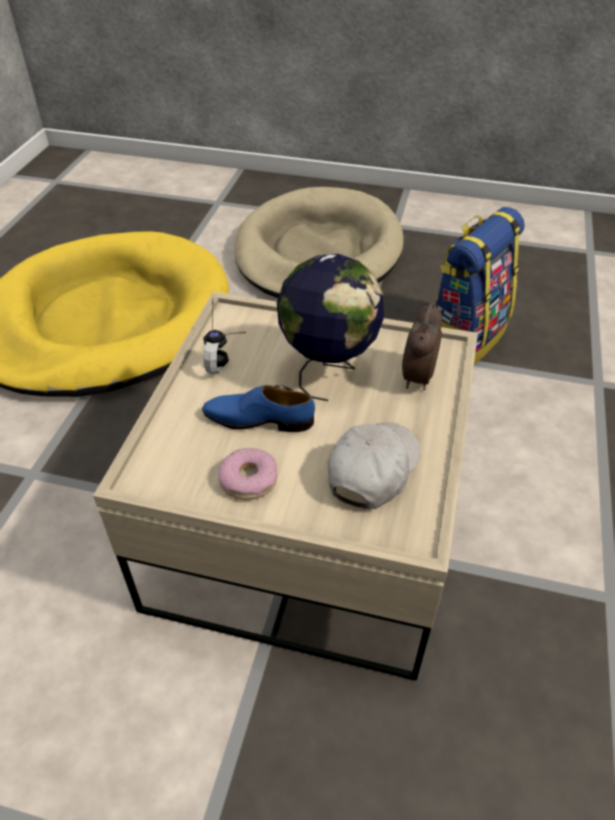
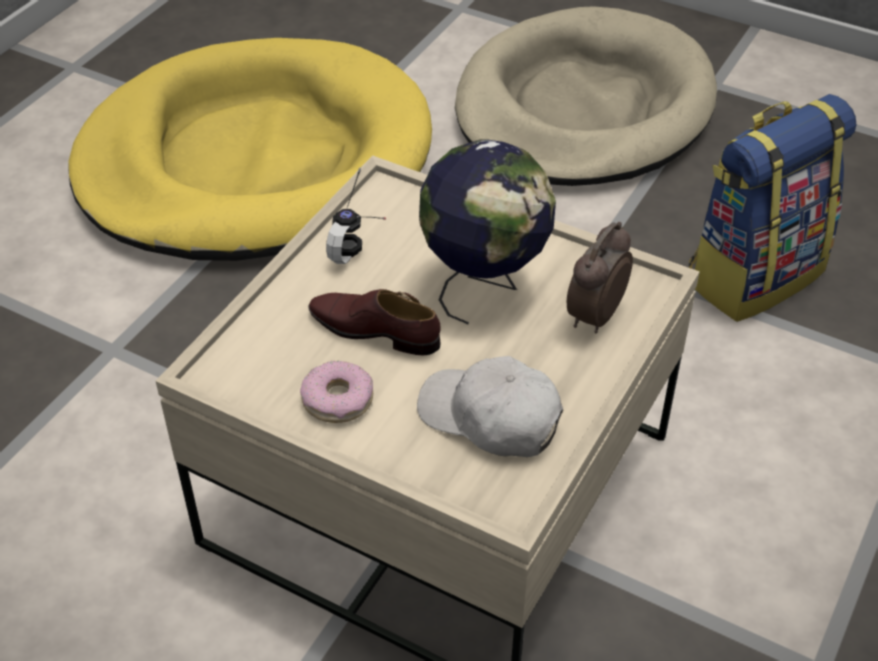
camera: 15 degrees right, 0 degrees up
(258, 419) = (374, 330): blue shoe -> brown shoe
(372, 469) = (490, 418): white cap -> white cap turned 105 degrees counterclockwise

